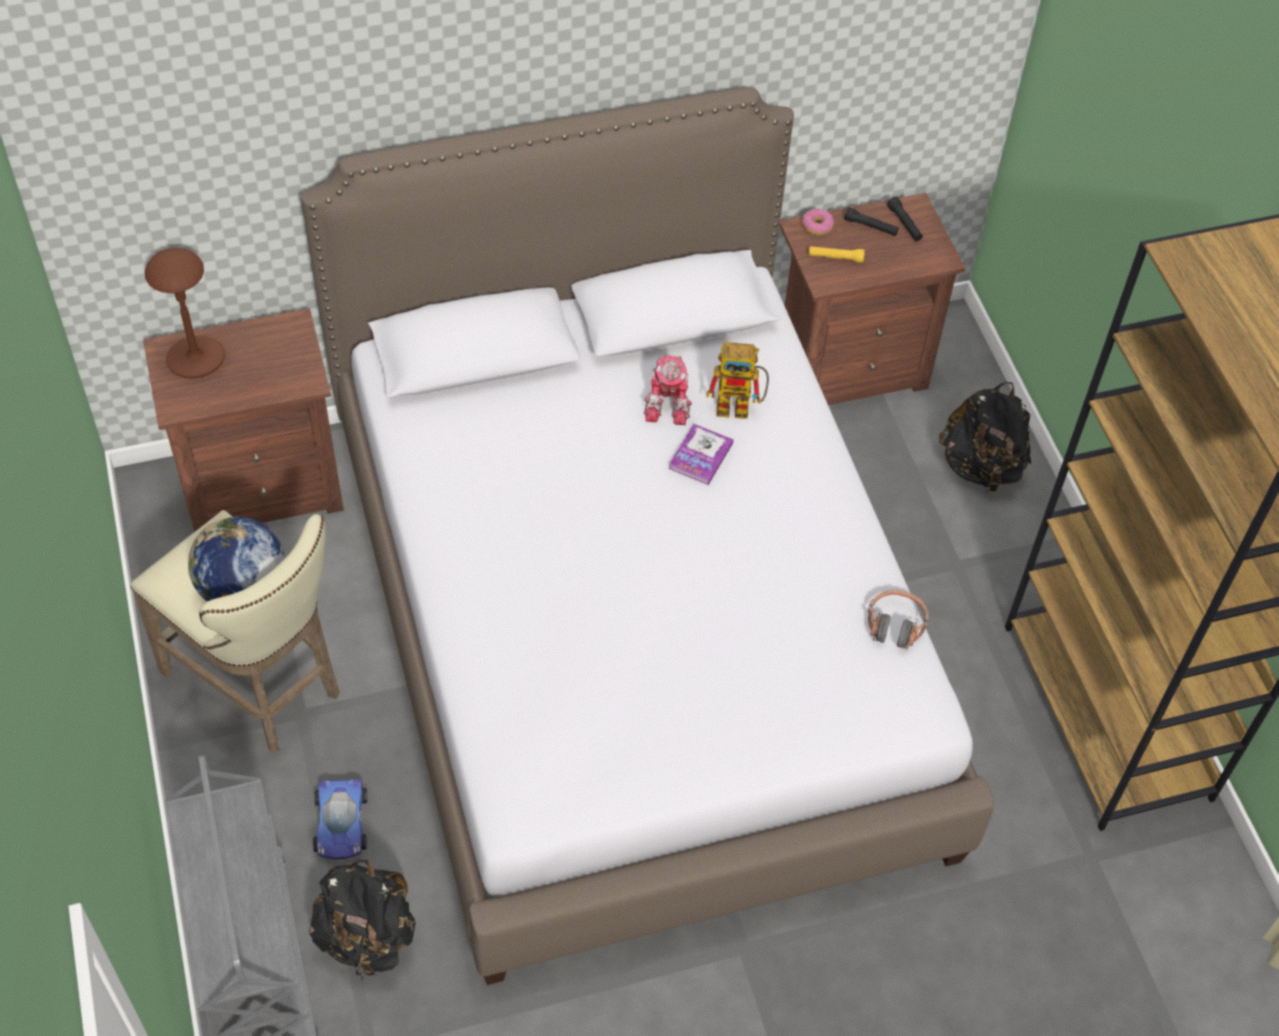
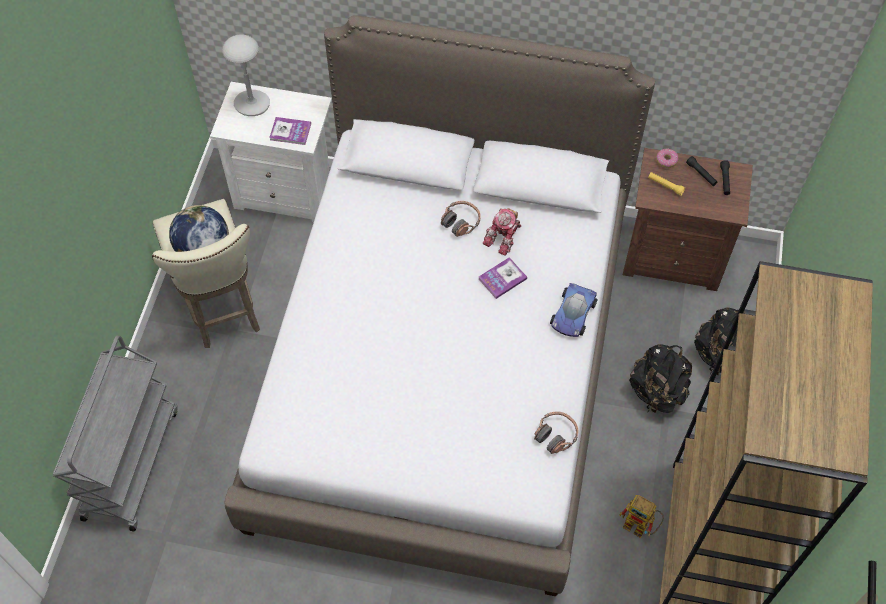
camera: 30 degrees right, 5 degrees up
(196, 359) = (252, 104): brown table lamp -> grey table lamp
(264, 486) = (286, 191): brown nightstand -> white nightstand
(278, 376) = (290, 132): none -> book
(341, 824) = (218, 405): toy car -> toy car (572, 314)
(367, 937) = (196, 475): black backpack -> black backpack (657, 391)
(598, 405) = (461, 222): none -> headphones
(740, 406) = (545, 257): toy robot -> toy robot (640, 527)

